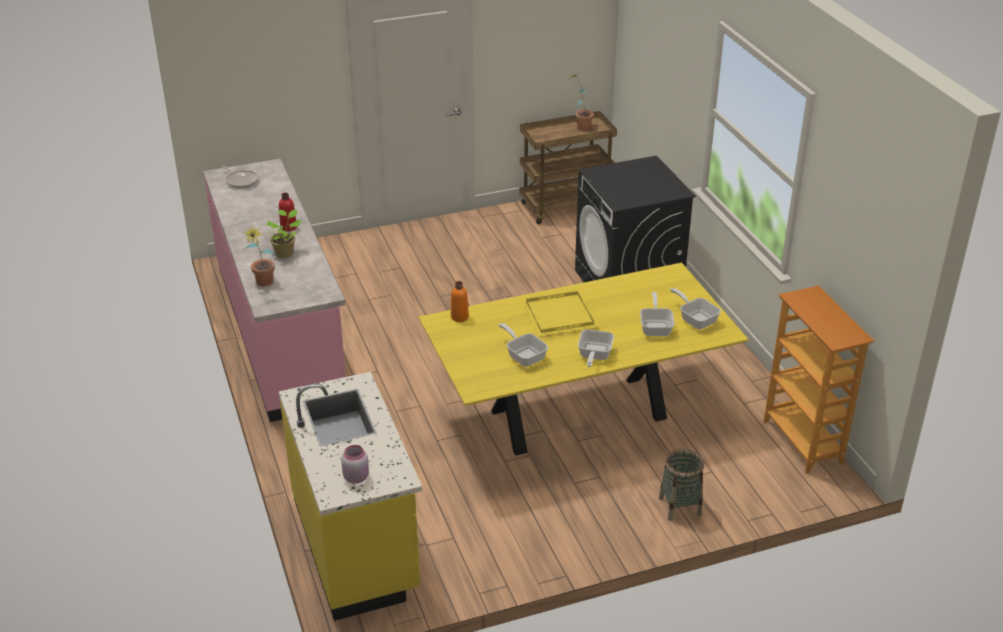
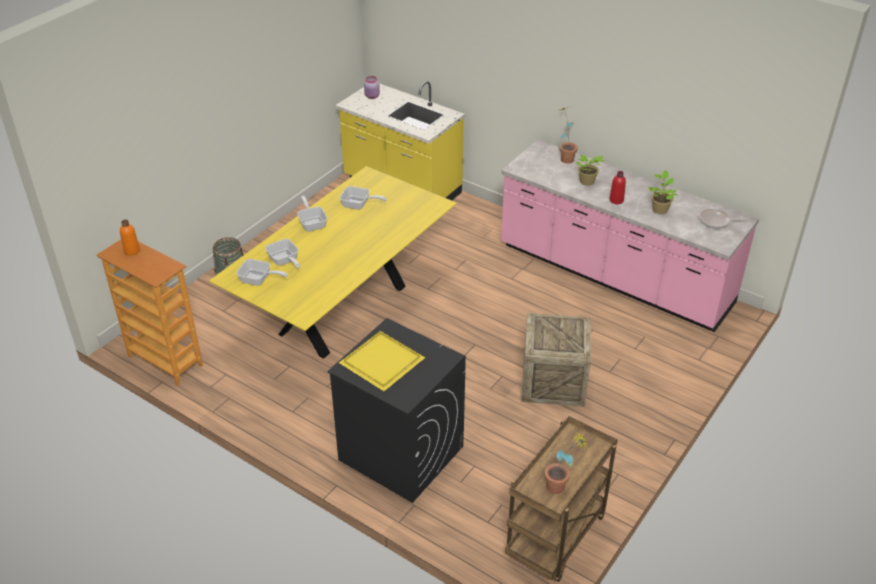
camera: 145 degrees right, 5 degrees up
(266, 206) = (660, 209): none -> potted plant
(453, 279) = (553, 381): none -> crate
(459, 317) = (428, 212): orange bottle -> orange bottle (132, 251)
(558, 316) = (361, 240): yellow tray -> yellow tray (382, 361)

